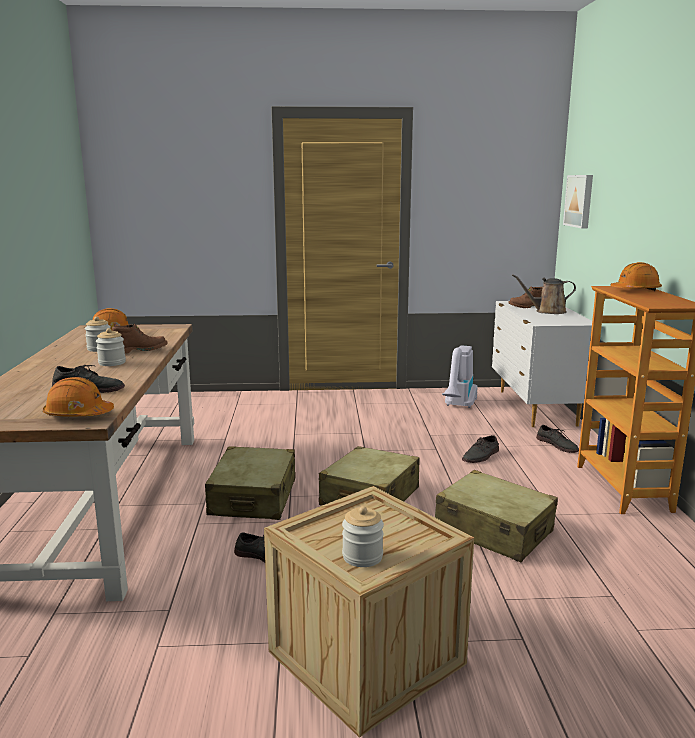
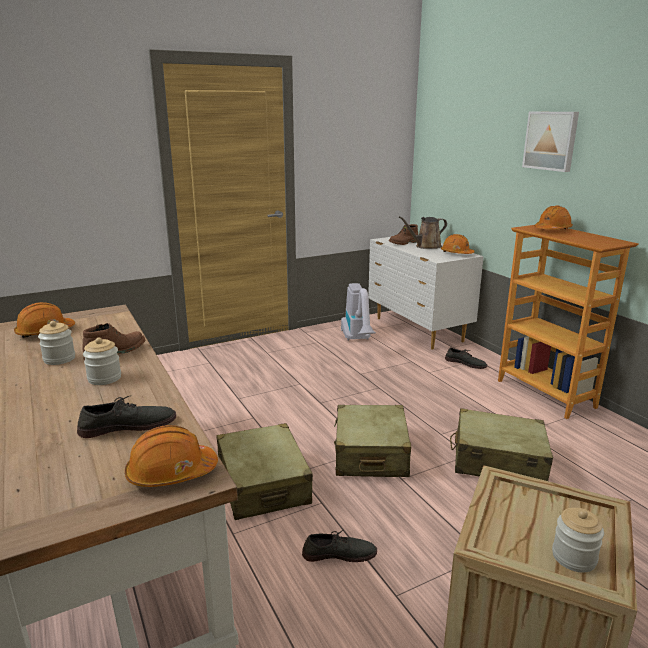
camera: 25 degrees left, 5 degrees up
(481, 456) = (420, 386): grey shoe -> none
(572, 320) = (456, 253): none -> orange hard hat
(580, 201) = (444, 147): picture -> picture (551, 140)

